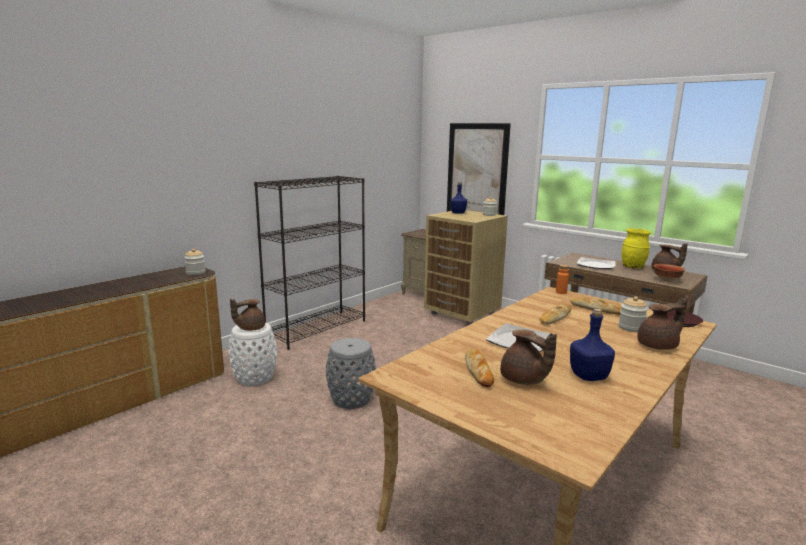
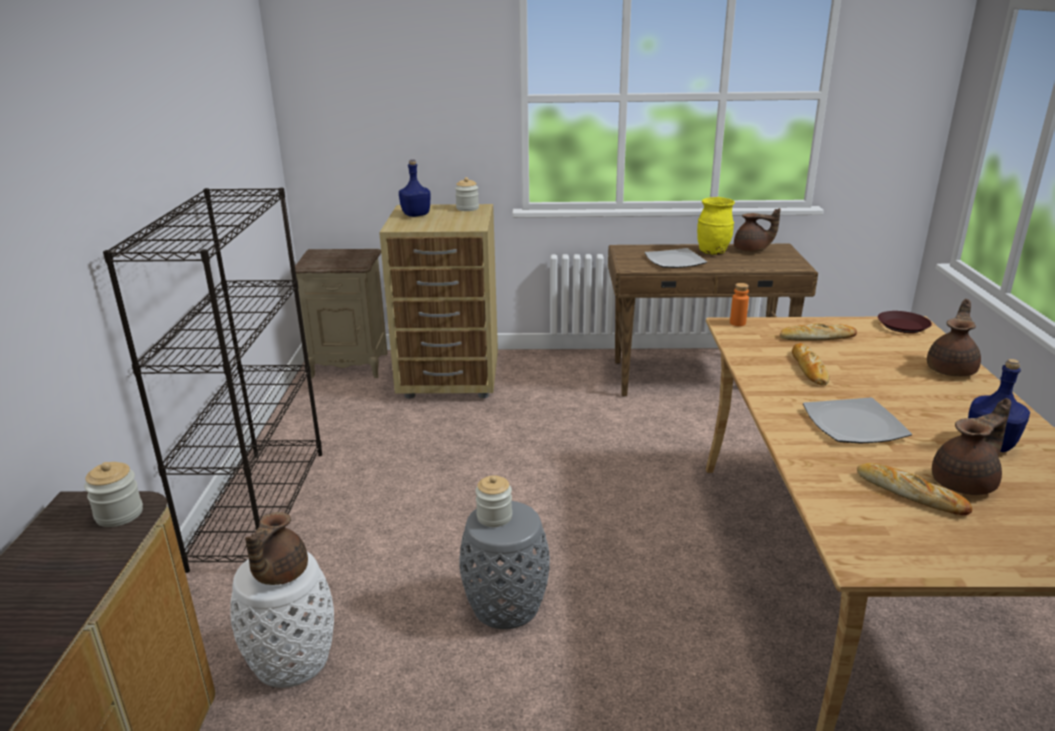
camera: 40 degrees left, 10 degrees up
(476, 172) = (408, 133): picture -> none
(524, 380) = (965, 483): brown teapot -> brown teapot turned 45 degrees counterclockwise
(631, 328) = (889, 353): jar -> jar (494, 517)
(666, 280) = (775, 263): bowl -> none

